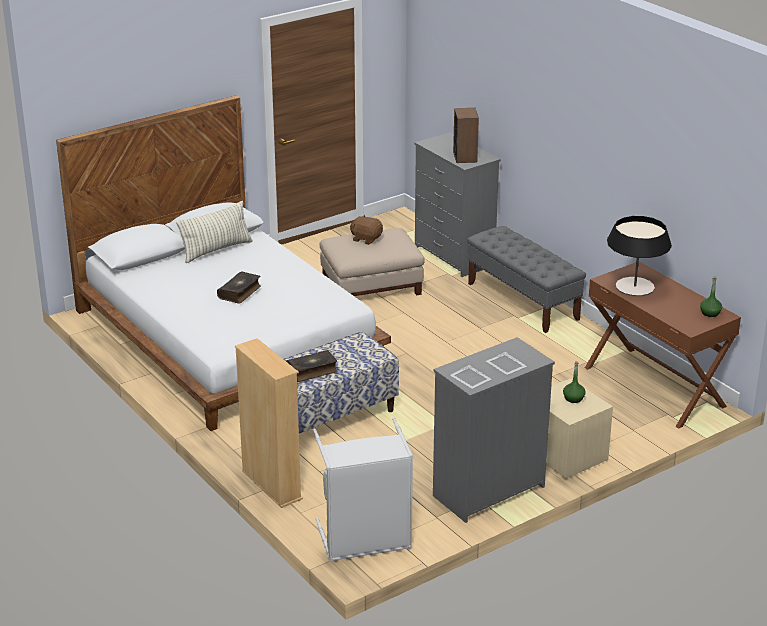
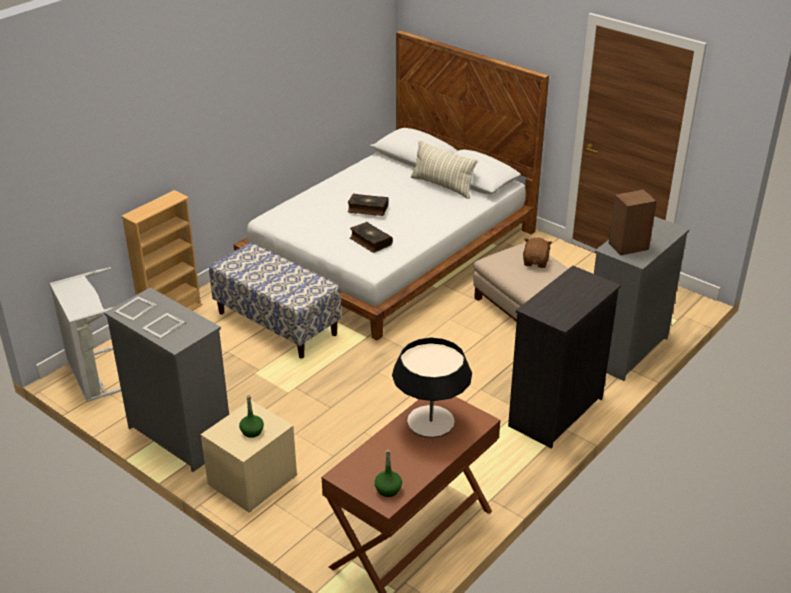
camera: 75 degrees right, 5 degrees up
(312, 371) = (259, 271): book -> book (370, 242)
(523, 301) = (554, 412): grey bench -> black dresser

